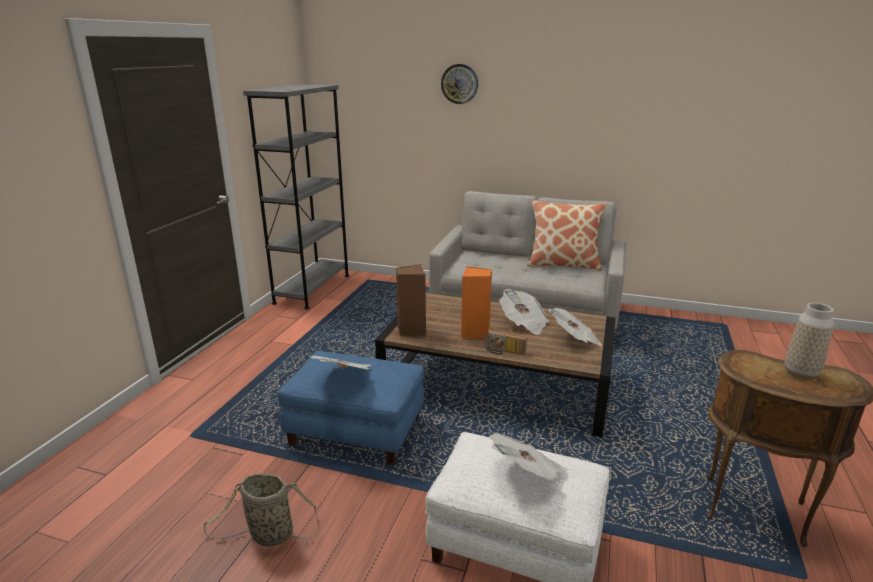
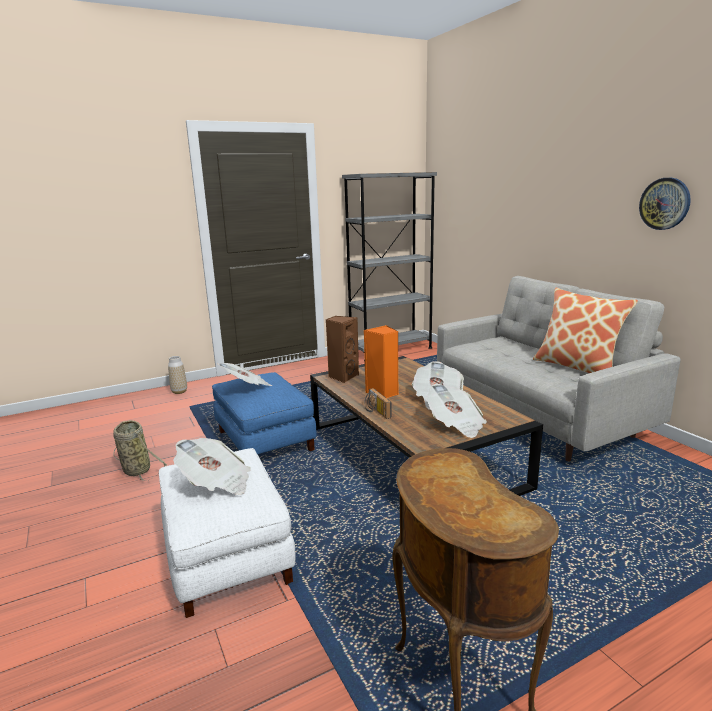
camera: 45 degrees right, 5 degrees down
(459, 84) = (529, 164): wall clock -> wall clock (664, 203)
(800, 374) = (474, 494): vase -> vase (179, 392)

